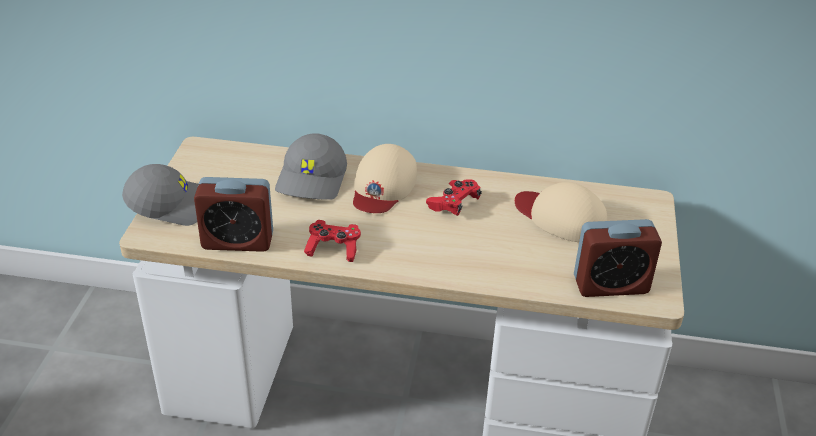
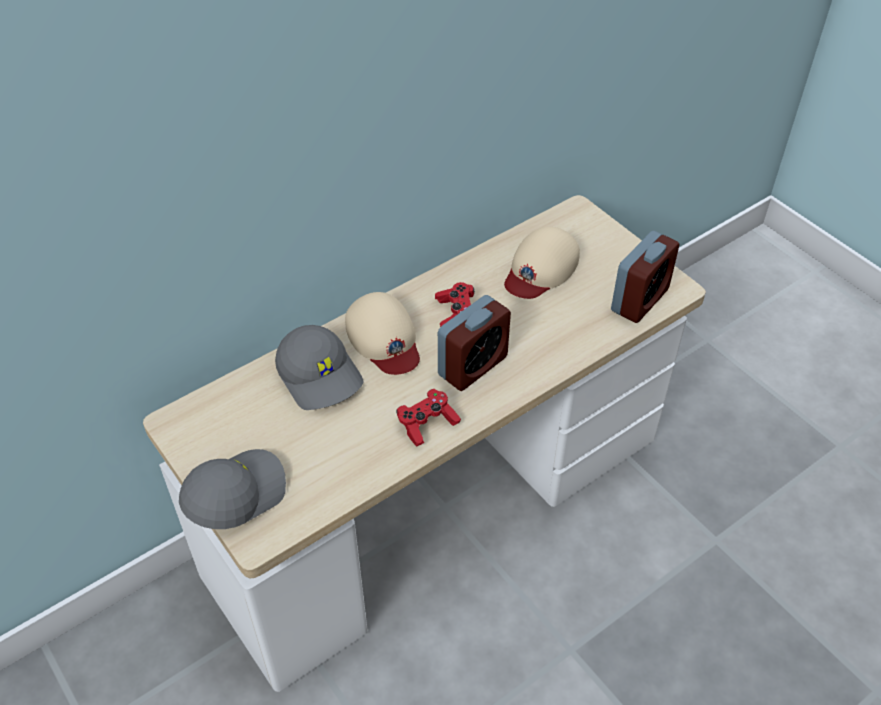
camera: 45 degrees left, 10 degrees up
(237, 241) = (344, 480): alarm clock -> alarm clock (472, 366)
(560, 217) = (540, 268): beige cap -> beige cap turned 45 degrees counterclockwise

